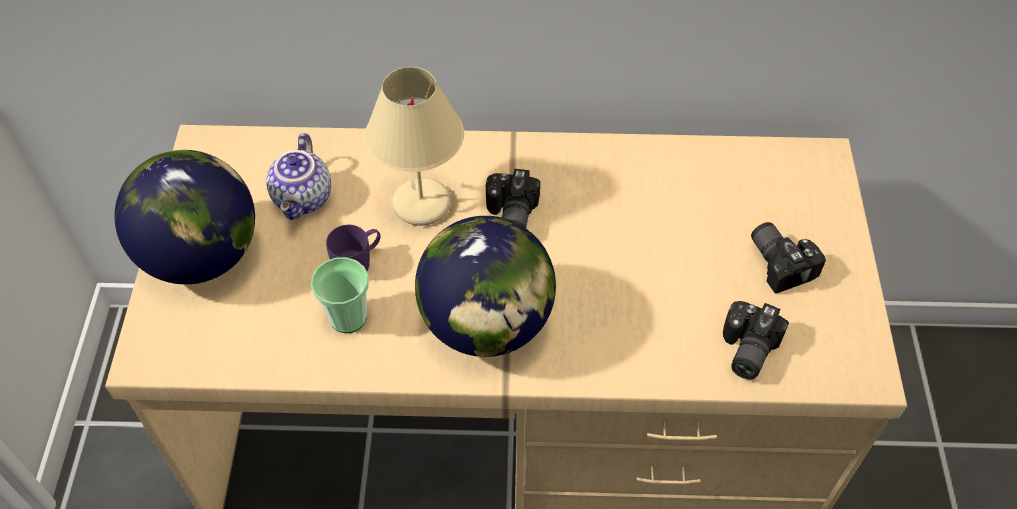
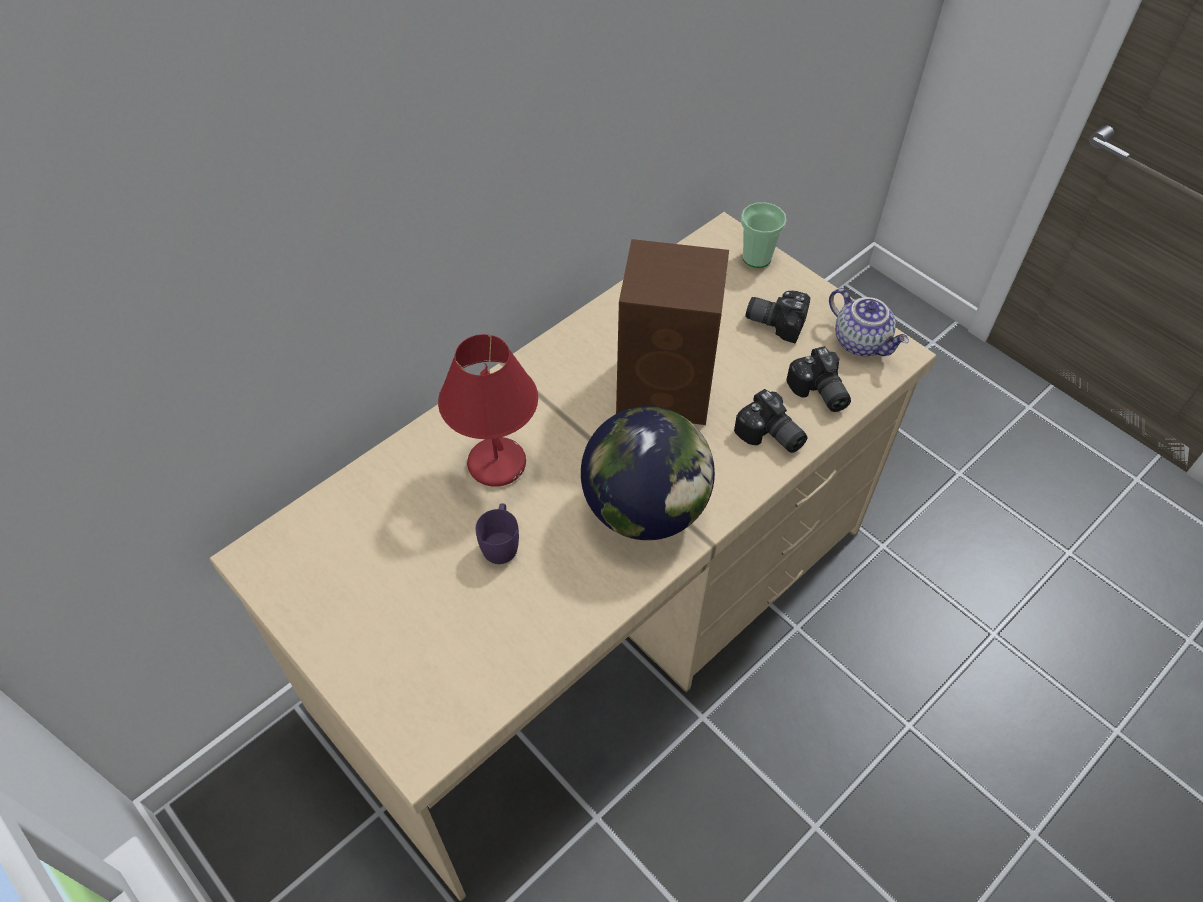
camera: 45 degrees left, 0 degrees up
(202, 256) = (368, 641): globe -> none
(304, 199) = (398, 531): teapot -> teapot (862, 342)
(348, 317) = (543, 587): cup -> cup (756, 257)
(423, 205) = (498, 464): beige table lamp -> red table lamp
(509, 215) = (570, 423): camera -> camera (770, 436)
(617, 247) = (668, 389): none -> brown speaker

